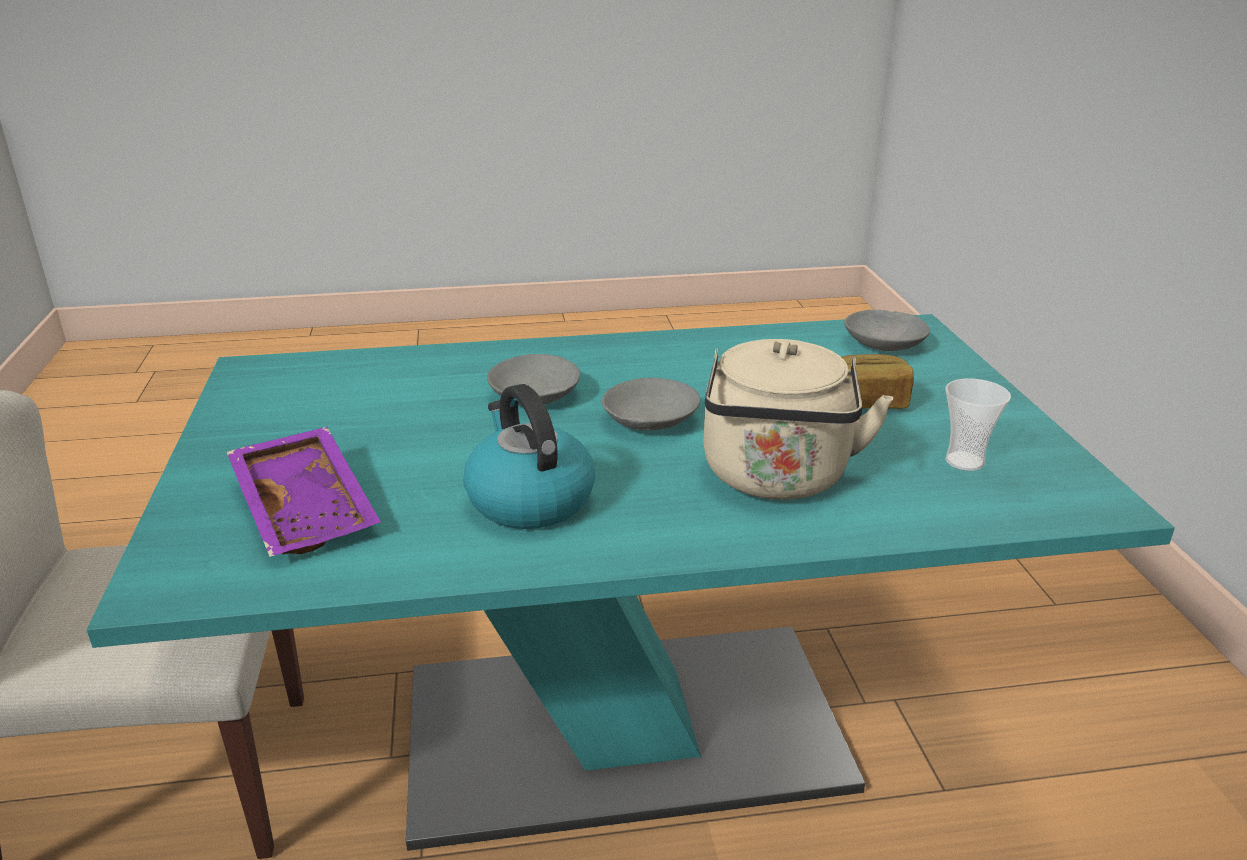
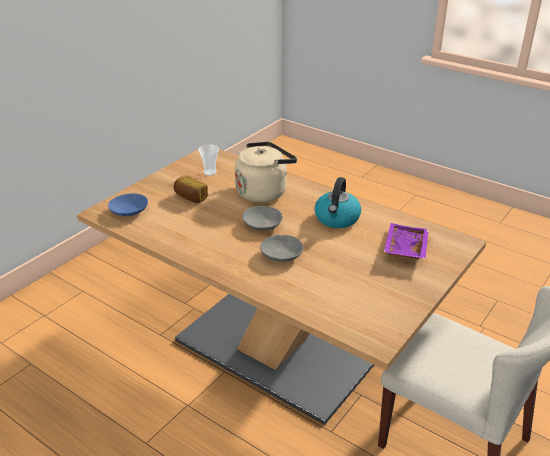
camera: 135 degrees left, 5 degrees up
(623, 729) = (274, 350): turquoise dining table -> brown dining table
(885, 344) = (128, 211): grey bowl -> blue bowl

